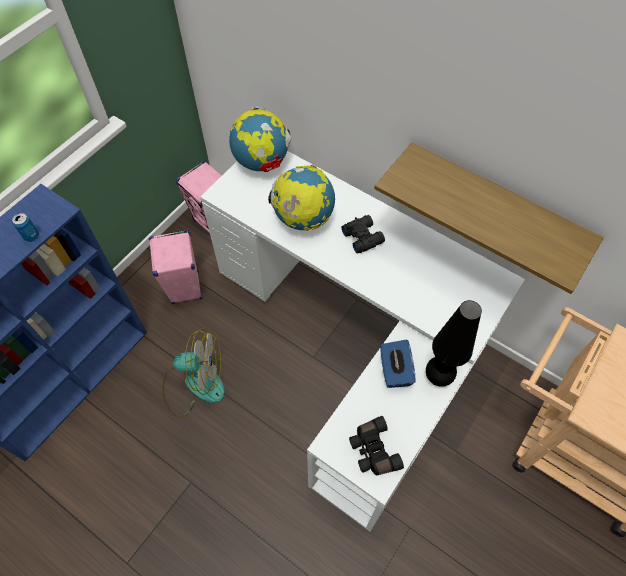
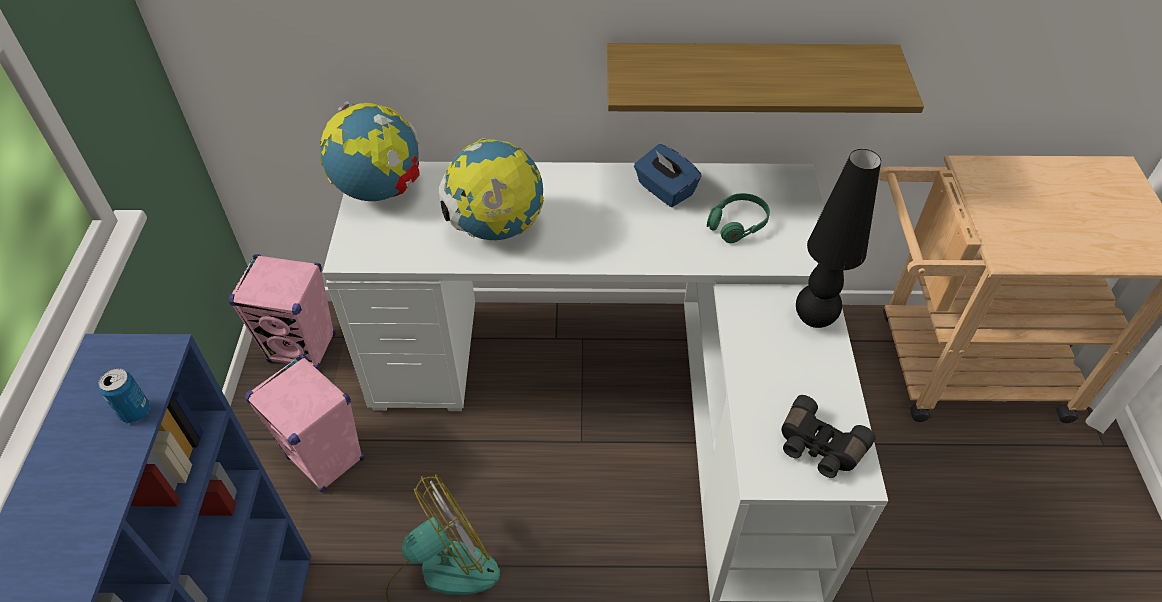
camera: 35 degrees left, 10 degrees down
(363, 236) = (592, 211): black binoculars -> none
(395, 370) = (760, 341): blue tissue box -> blue tissue box (664, 190)
(440, 292) = (737, 224): none -> green headphones

